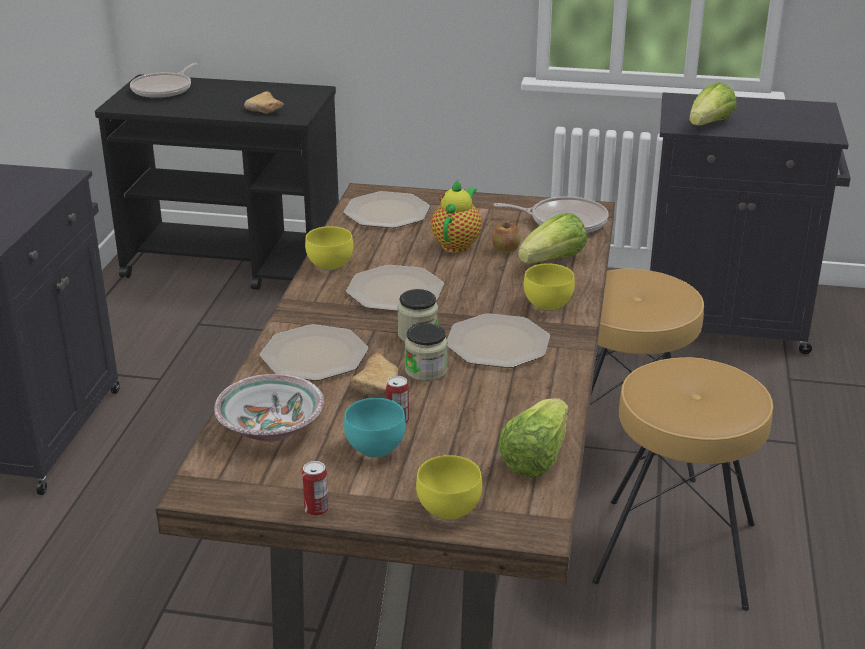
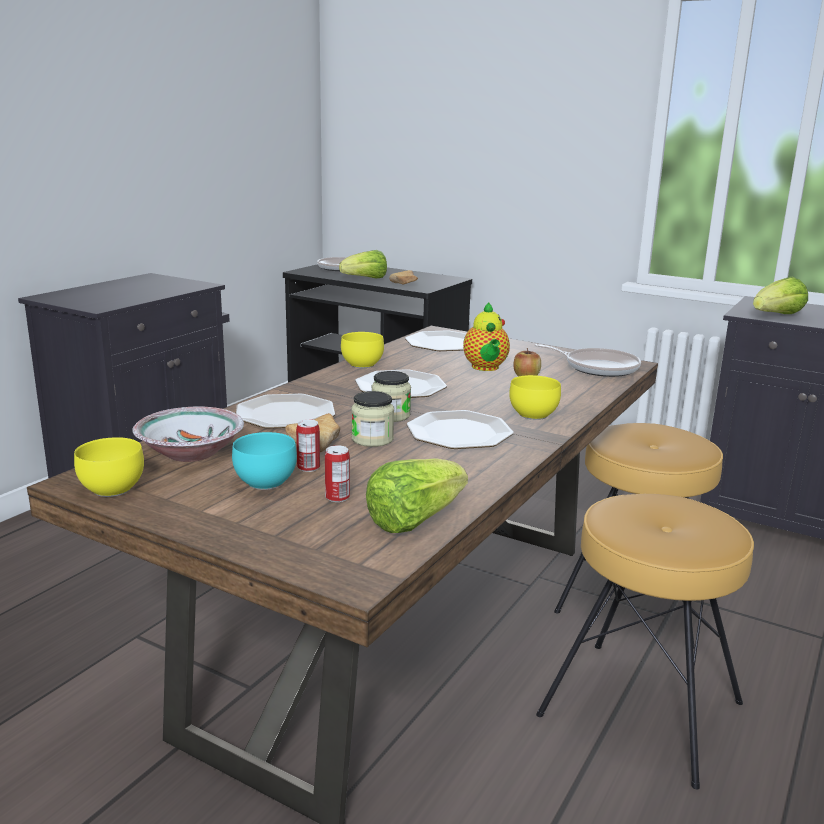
camera: 20 degrees right, 10 degrees down
(316, 509) = (158, 516): can -> can (337, 497)
(448, 508) = (283, 541): yellow bowl -> yellow bowl (113, 488)
(457, 244) = (485, 368): teapot -> teapot turned 135 degrees clockwise
(553, 261) = (564, 389): lettuce -> lettuce (366, 279)

